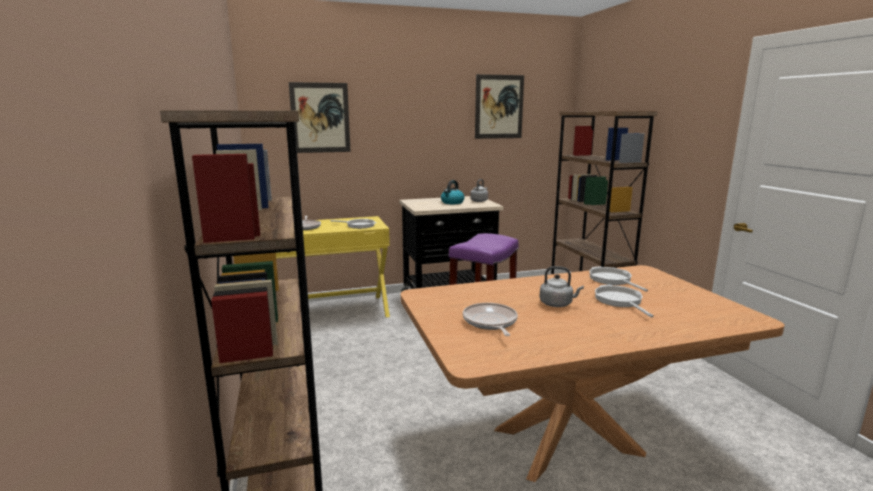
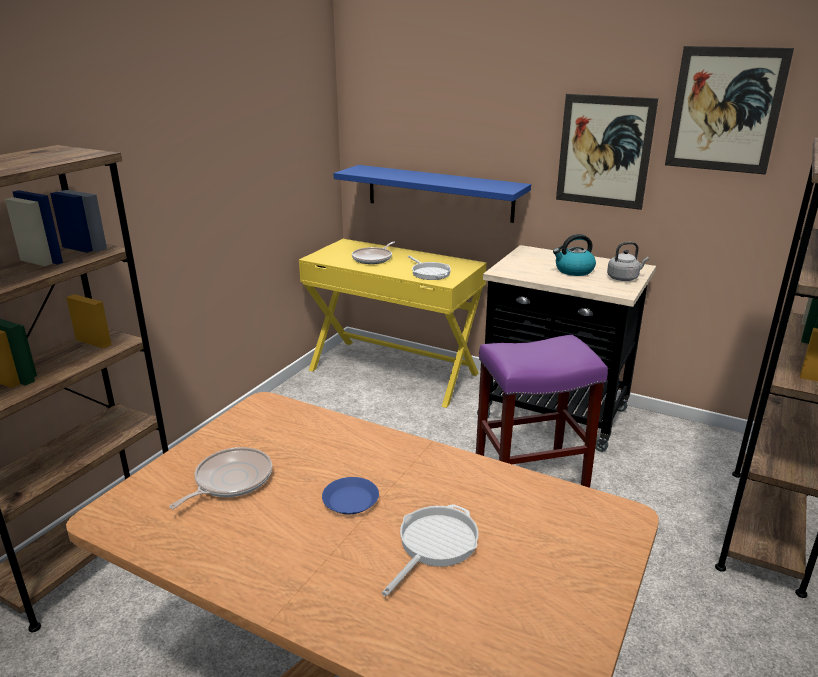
camera: 45 degrees right, 10 degrees up
(320, 118) = (425, 110): picture -> picture (604, 151)
(335, 175) = (439, 193): none -> blue shelf
(557, 304) = (351, 500): grey kettle -> blue plate
(612, 280) = (520, 505): frying pan -> none

